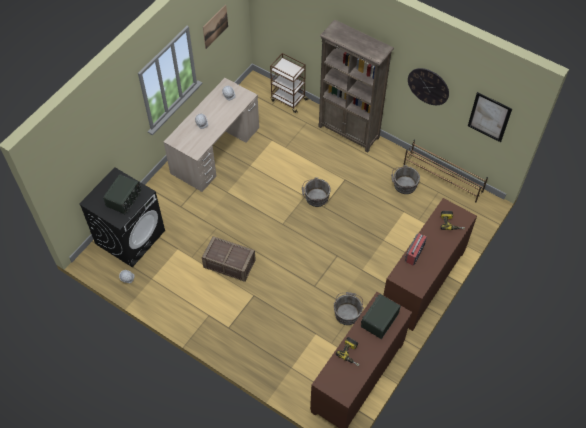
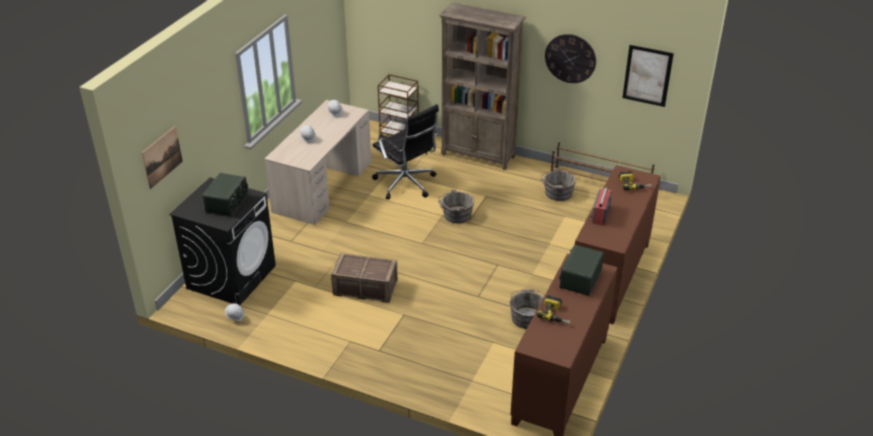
camera: 10 degrees left, 20 degrees down
(215, 26) = (313, 31): picture -> picture (162, 157)
(282, 157) = (406, 184): none -> black office chair

